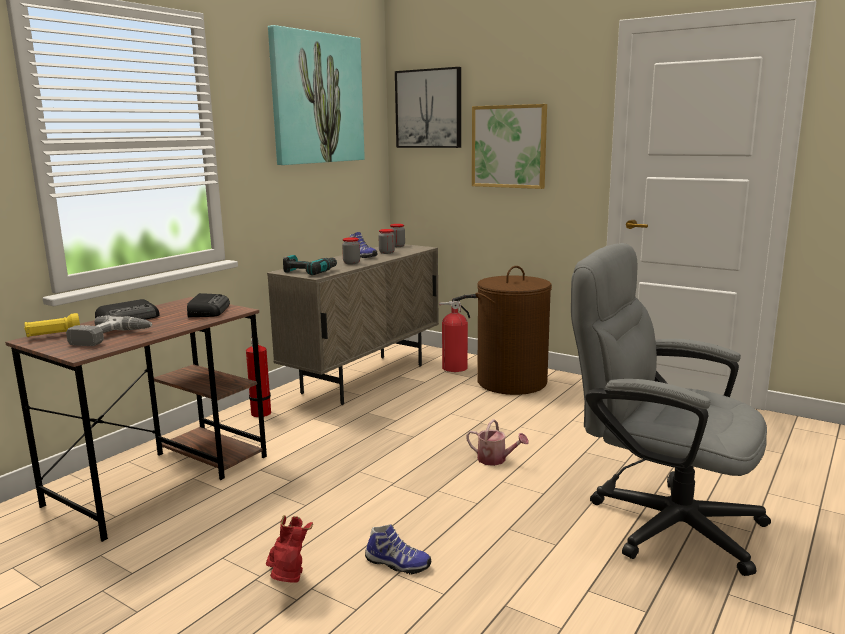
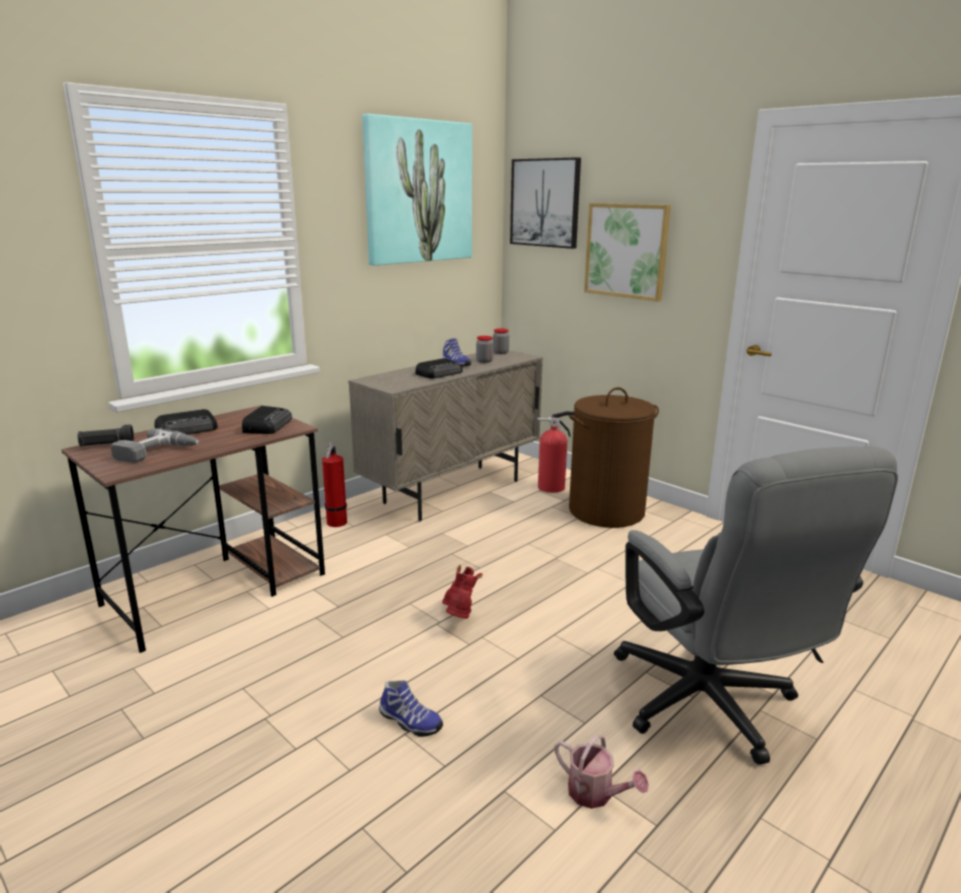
camera: 10 degrees right, 5 degrees up
(54, 336) = (107, 446): yellow flashlight -> black flashlight
(288, 581) = (295, 726): red boot -> red boot (459, 618)
(310, 272) = (391, 382): power drill -> none
(351, 263) = (440, 373): jar -> radio
(495, 460) = (556, 607): watering can -> watering can (596, 794)
(659, 520) = (712, 708): grey office chair -> grey office chair turned 150 degrees counterclockwise

